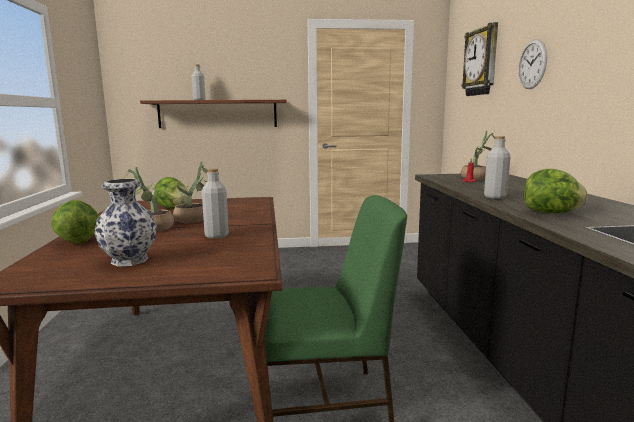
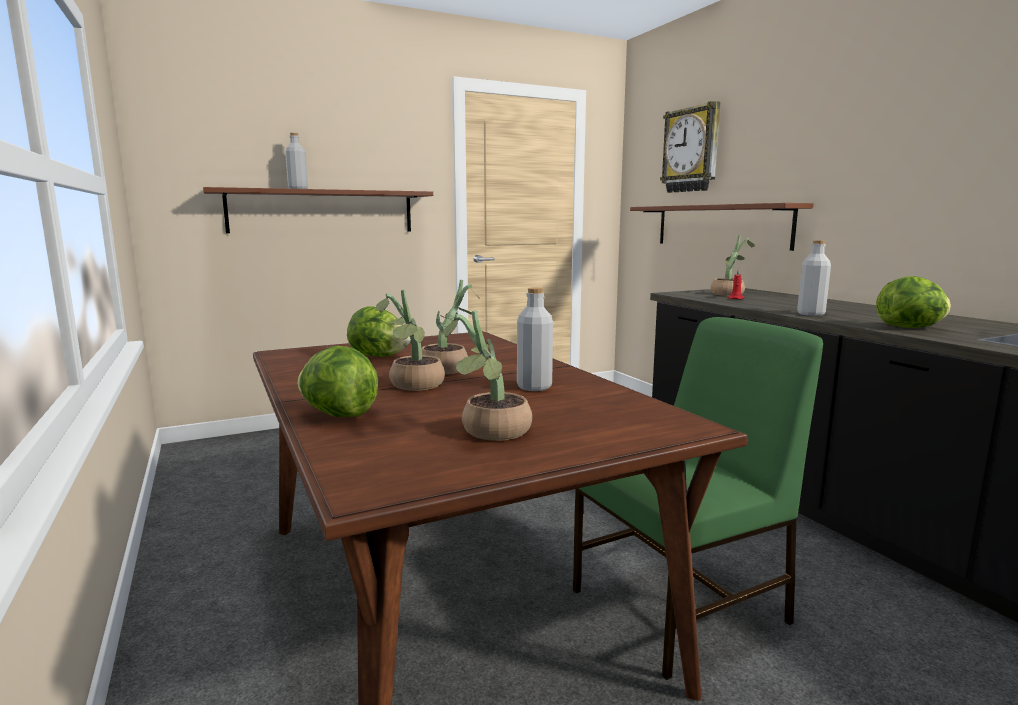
camera: 20 degrees left, 0 degrees up
(128, 261) = (489, 432): vase -> potted plant
(495, 122) = (720, 226): none -> brown shelf
(532, 64) = (783, 155): wall clock -> none

